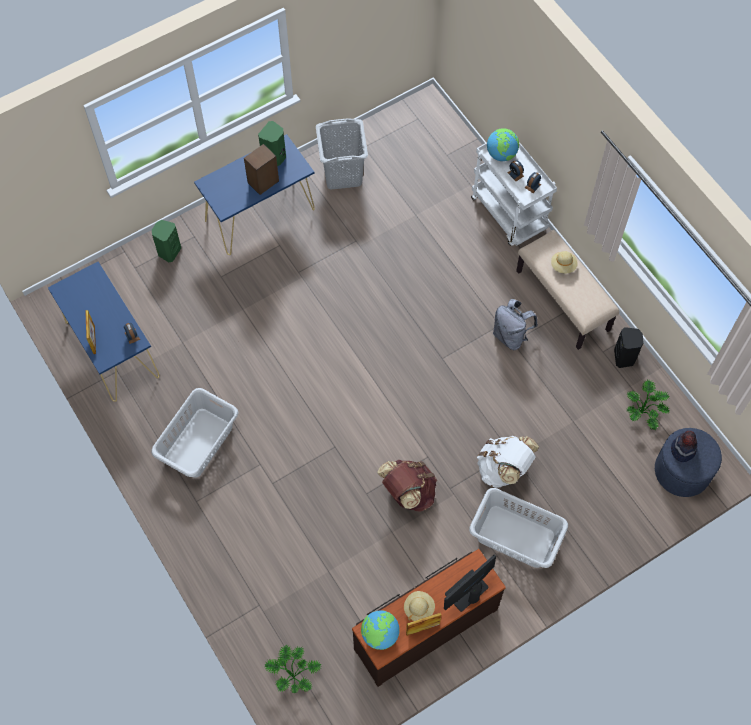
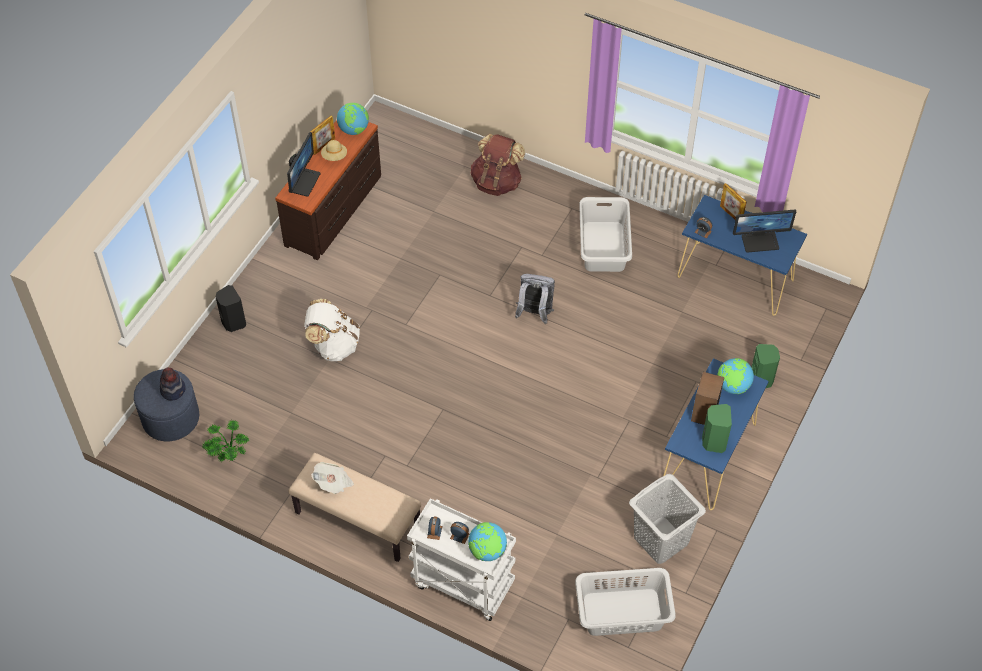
camera: 150 degrees right, 10 degrees down
(93, 300) = (760, 241): none -> monitor
(224, 191) = (733, 386): none -> globe
(293, 674) = (415, 142): potted plant -> none
(408, 492) = (405, 291): brown backpack -> brown backpack (497, 182)
(511, 336) = (390, 460): grey backpack -> grey backpack (534, 313)
(515, 536) = (296, 301): grey laundry basket -> grey laundry basket (623, 613)
(563, 266) = (365, 500): beige hat -> none
(582, 291) = (333, 483): none -> newspaper
(624, 357) = (269, 494): black speaker -> black speaker (233, 322)

